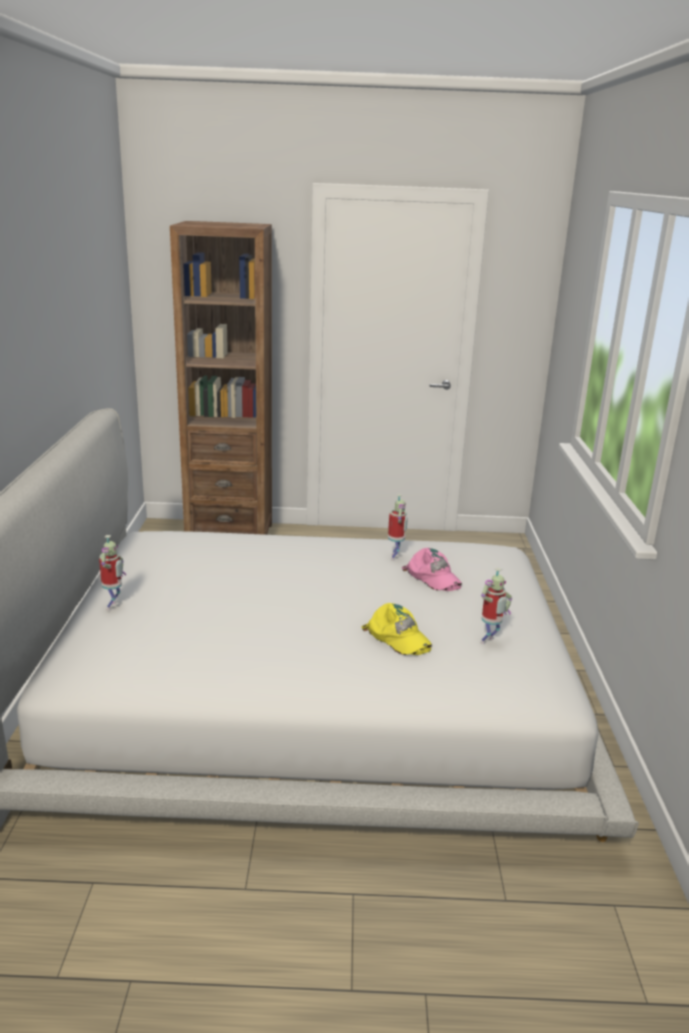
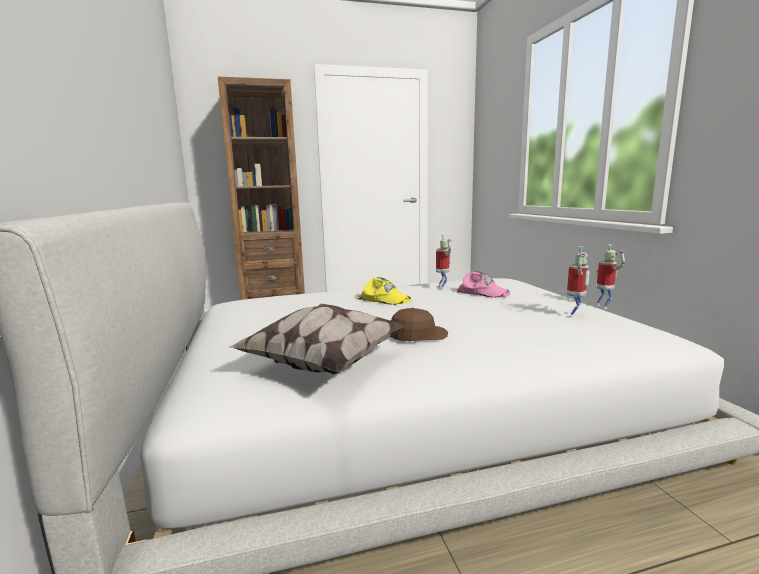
camera: 15 degrees left, 10 degrees down
(114, 606) = (227, 343): toy robot -> toy robot (603, 307)
(180, 654) = (323, 363): none -> pillow
(292, 636) = (417, 335): none -> brown cap
(398, 637) = (505, 323): yellow cap -> yellow cap (384, 299)

